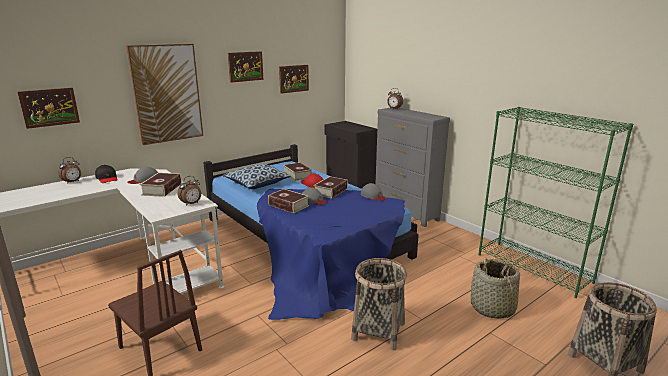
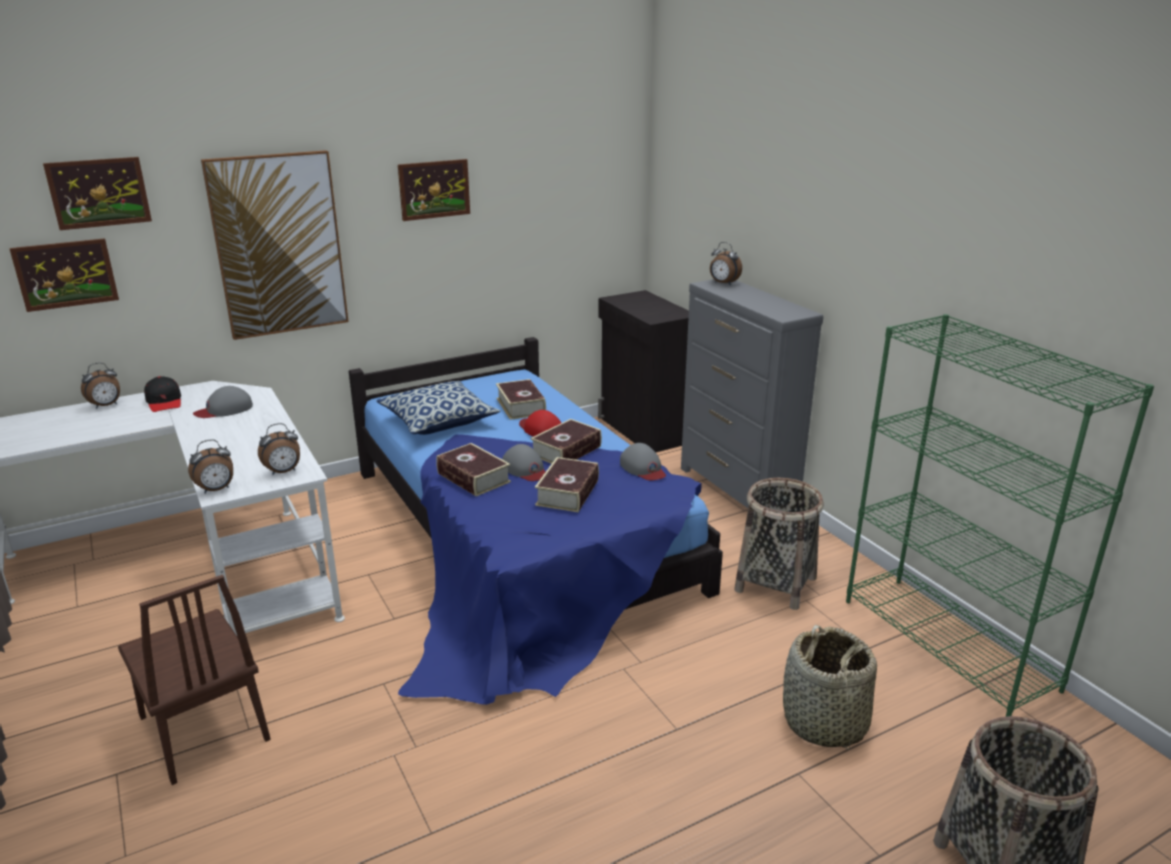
camera: 10 degrees right, 5 degrees up
(156, 214) = (216, 490): none -> alarm clock
(162, 189) = (246, 434): book -> book (567, 493)
(293, 78) = (535, 209): picture -> picture (99, 193)
(378, 331) = (587, 743): basket -> basket (776, 584)

